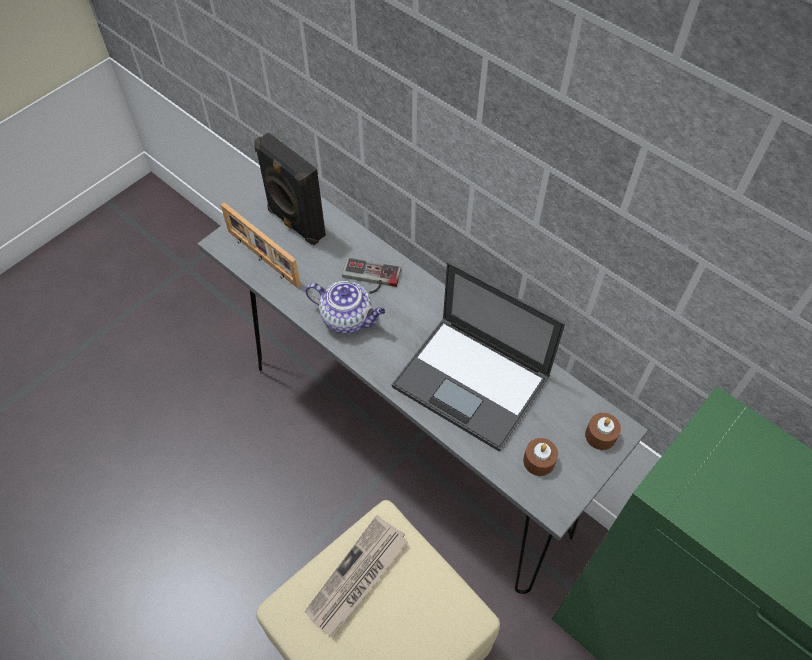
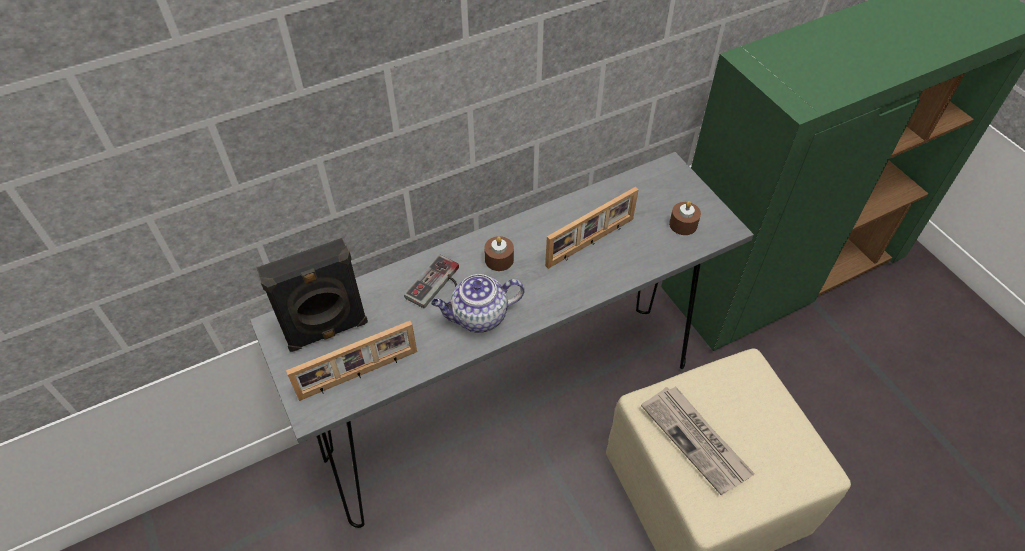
camera: 70 degrees left, 5 degrees down
(348, 318) = (478, 317): teapot -> teapot turned 150 degrees counterclockwise
(473, 382) = (591, 243): laptop -> picture frame
(600, 435) = (672, 179): brown candle -> brown candle (499, 259)

